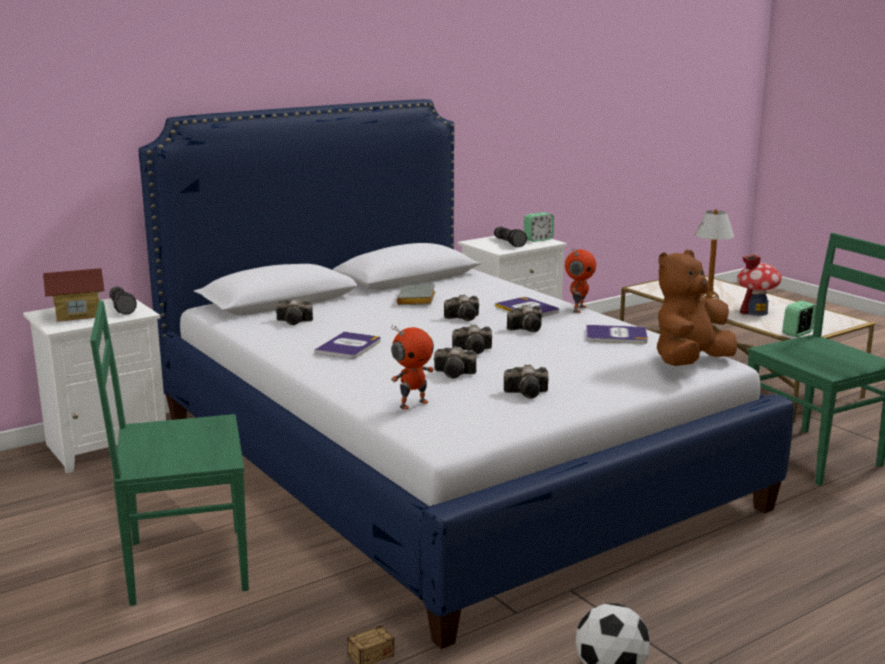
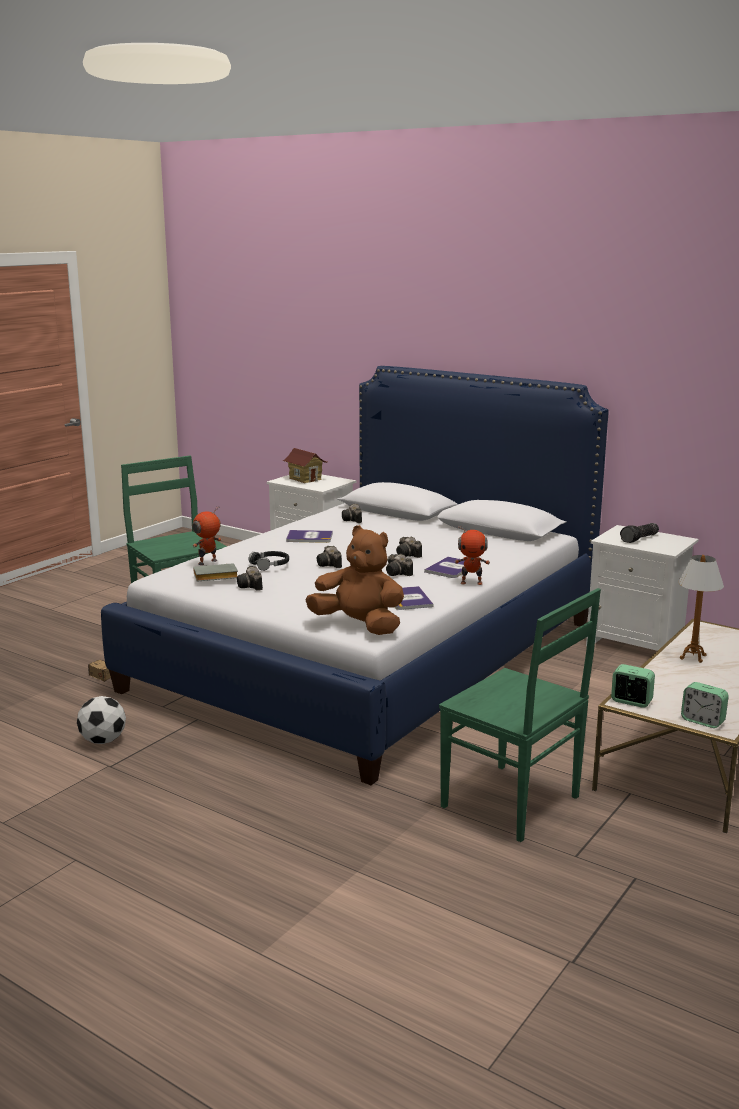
camera: 70 degrees right, 0 degrees up
(123, 308) = (327, 483): flashlight -> none
(413, 404) = (208, 562): toy robot -> toy robot turned 105 degrees clockwise
(418, 300) = (438, 539): grey book -> grey book (214, 577)
(456, 373) = (270, 565): camera -> black headphones
(538, 239) = (669, 546): alarm clock -> alarm clock (702, 721)
(755, 312) = (686, 680): toy house -> none

